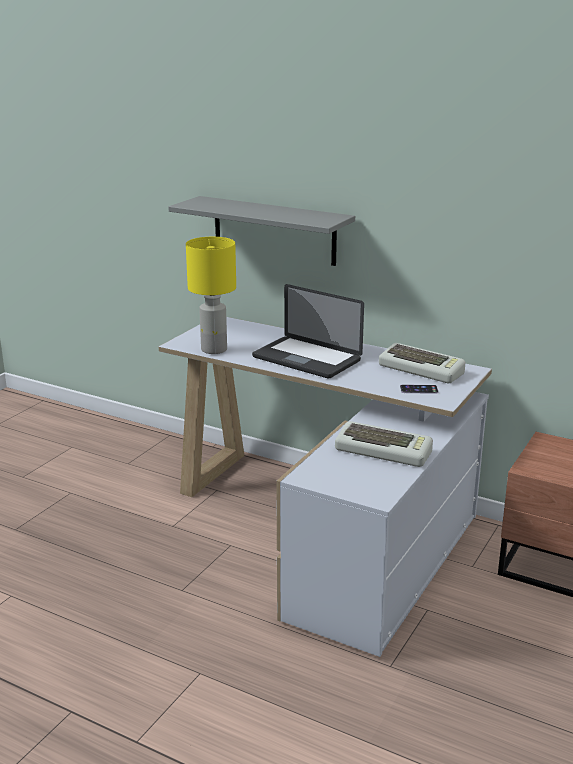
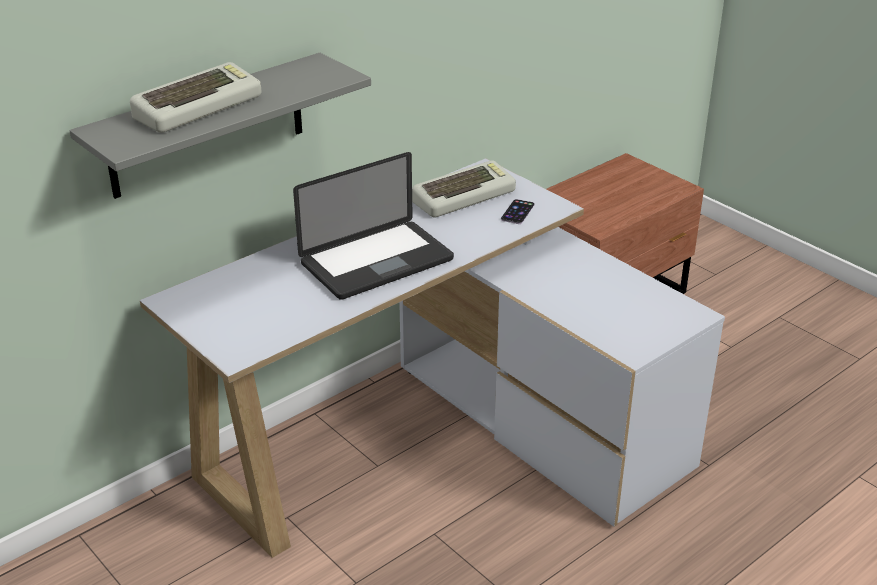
camera: 70 degrees left, 10 degrees up
(214, 350) = (287, 327): yellow table lamp -> none
(384, 450) = (590, 284): keyboard -> keyboard (197, 106)

